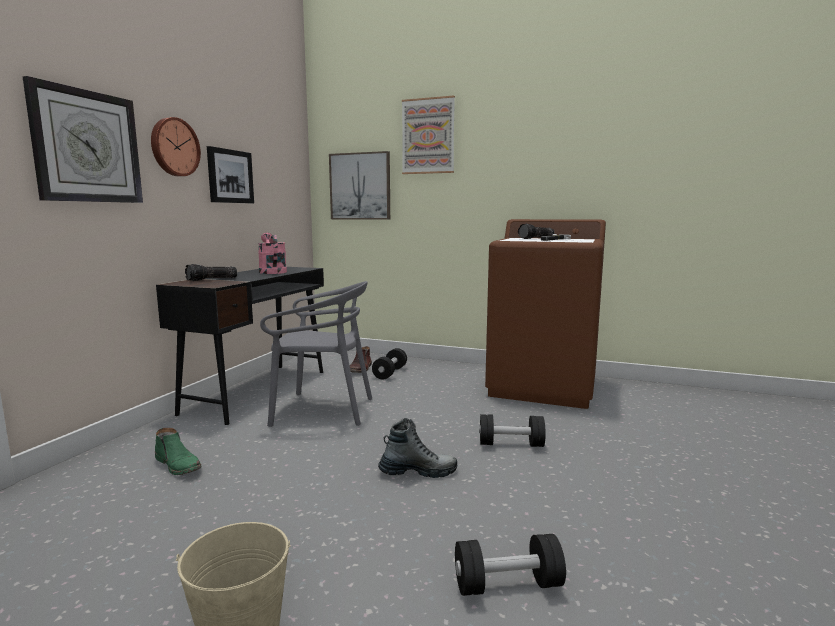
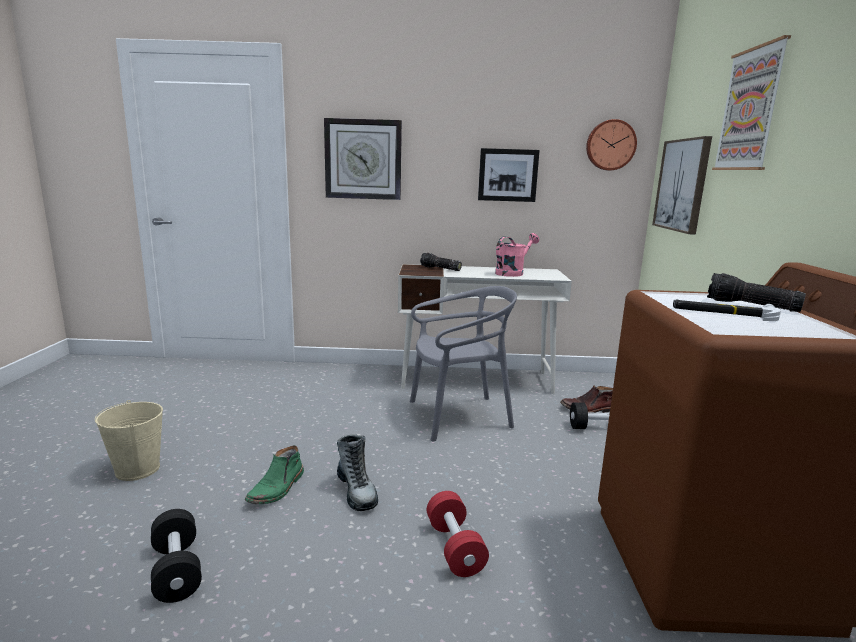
camera: 70 degrees right, 5 degrees up
(174, 147) = (442, 152): wall clock -> wall clock (610, 145)
(179, 465) = (330, 393): green boot -> green boot (277, 488)
(258, 391) = (476, 380): black desk -> white desk
(322, 410) = (459, 416): grey chair -> grey chair turned 90 degrees counterclockwise
(511, 444) = (454, 547): black dumbbell -> red dumbbell

